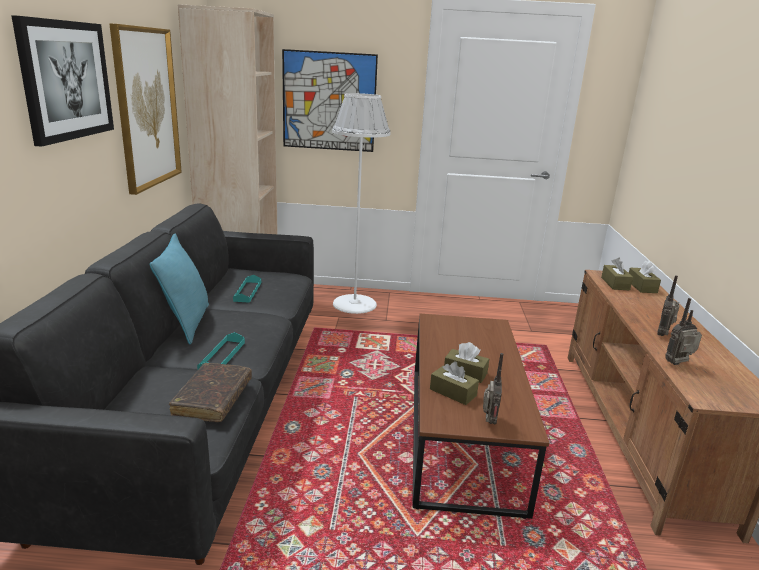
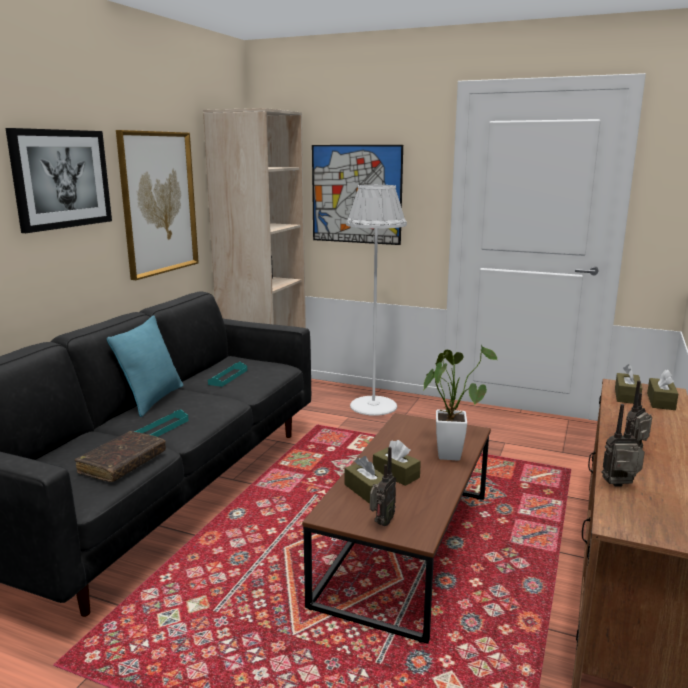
camera: 20 degrees right, 5 degrees down
(492, 346) = (449, 452): none -> potted plant

